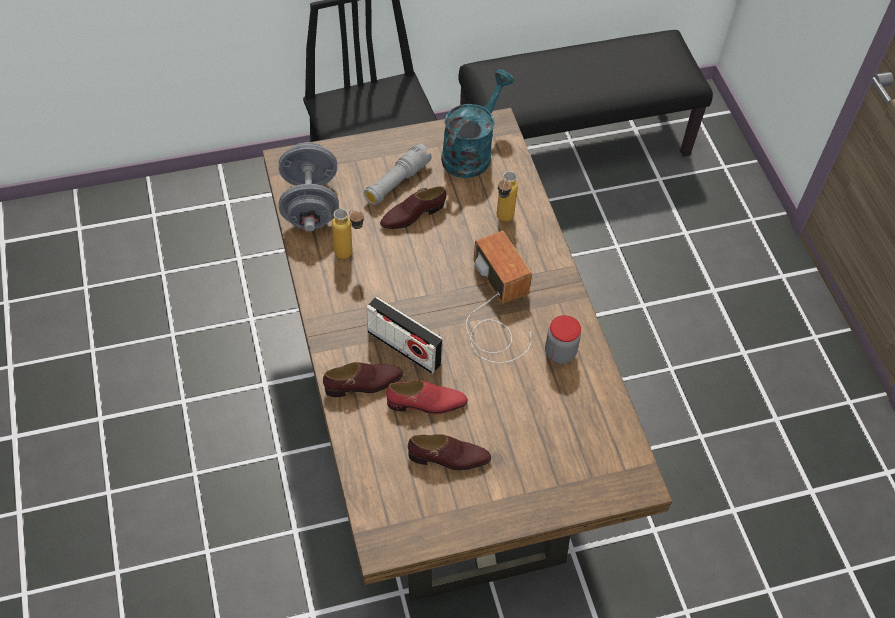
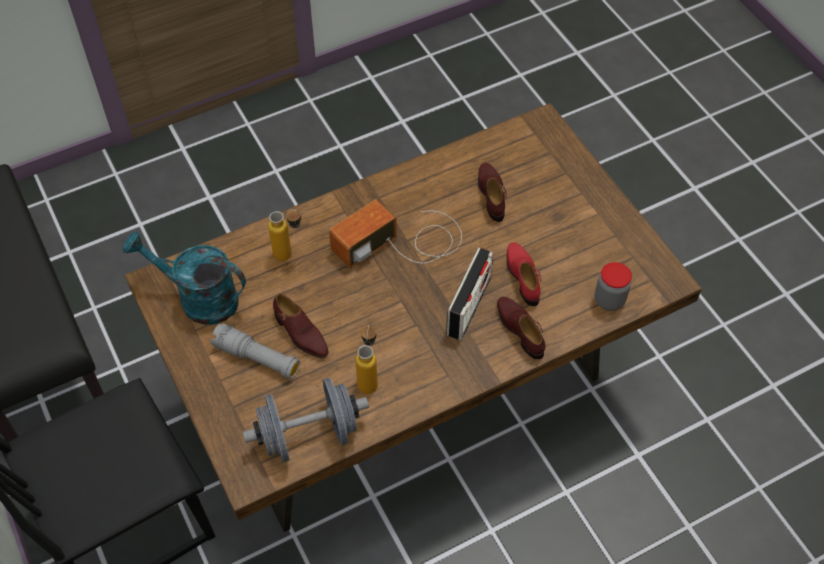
camera: 100 degrees left, 0 degrees up
(449, 458) = (571, 250): brown shoe -> brown shoe (491, 194)
(560, 353) = (435, 189): jar -> jar (609, 300)

